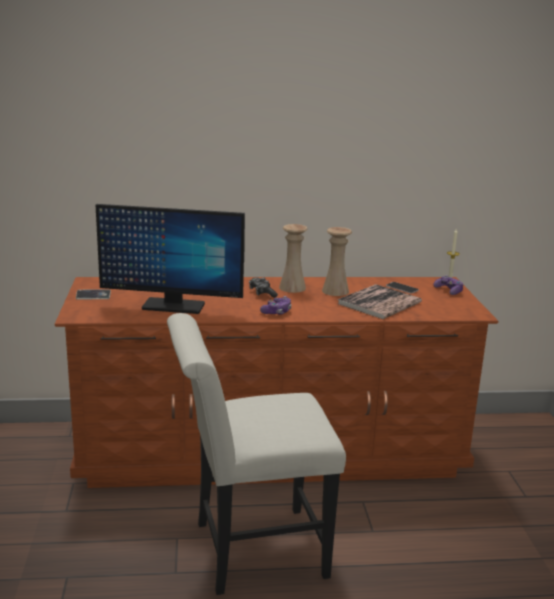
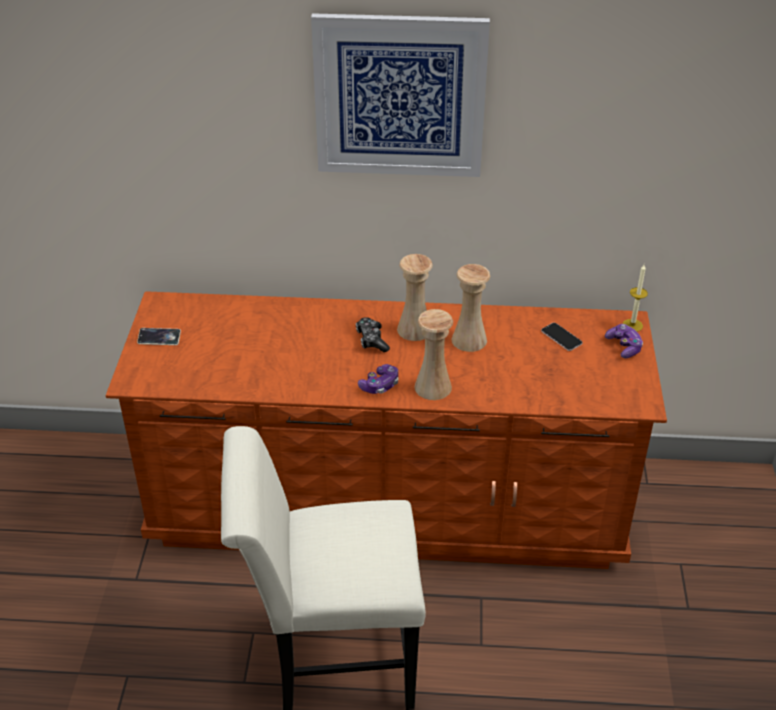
camera: 10 degrees right, 20 degrees up
(173, 306) = (253, 365): monitor -> none
(279, 104) = (399, 96): none -> picture
(318, 311) = (433, 387): none -> beige vase
(379, 303) = (519, 371): book -> none

